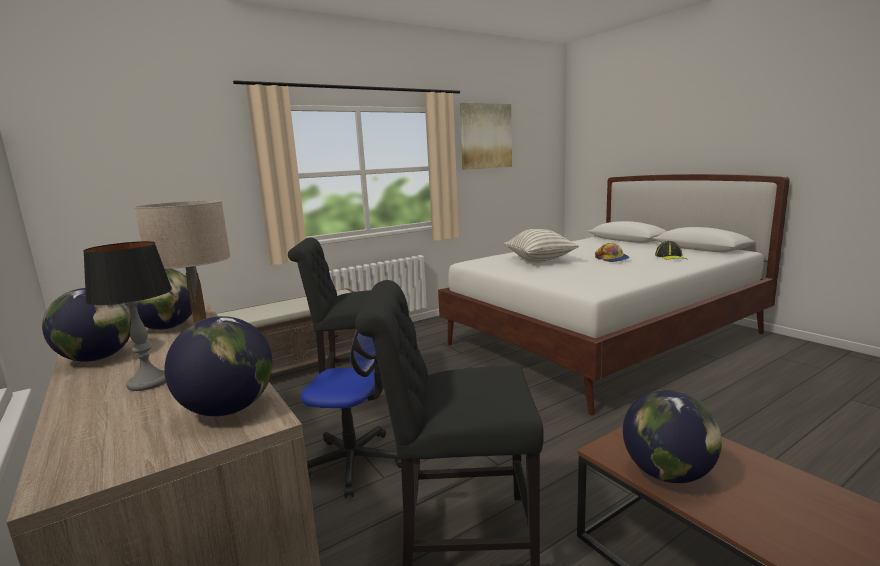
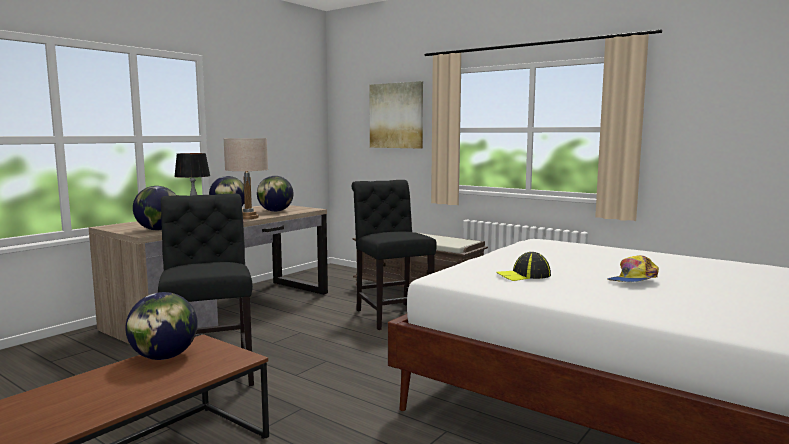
camera: 70 degrees right, 5 degrees down
(354, 462) = (288, 332): office chair -> none
(485, 136) = (722, 87): picture -> picture (396, 115)
(539, 260) = (573, 256): pillow -> none
(671, 257) = (710, 308): cap -> cap (523, 275)

